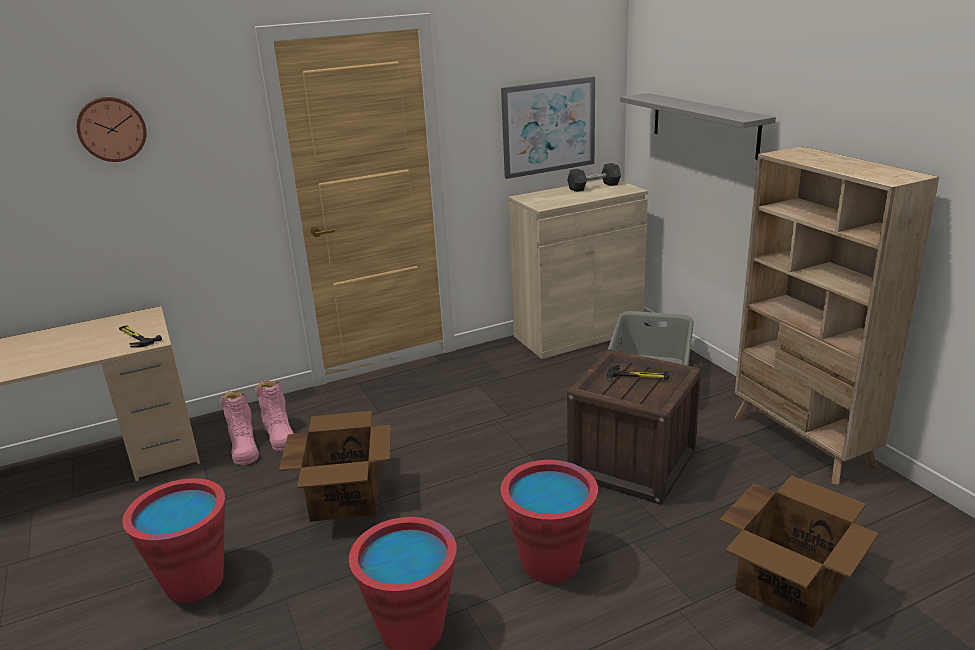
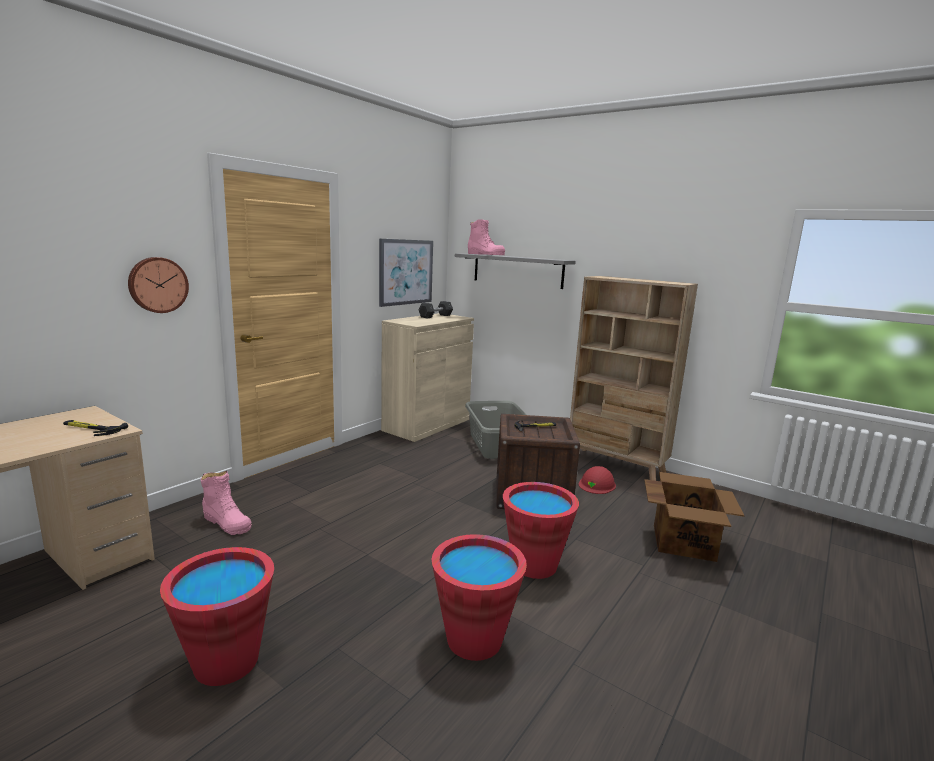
camera: 30 degrees left, 10 degrees down
(111, 129) = (61, 219): wall clock -> wall clock (157, 285)
(244, 447) = (195, 538): pink boot -> pink boot (485, 254)
(346, 497) = (331, 556): cardboard box -> none
(741, 467) = (597, 484): none -> red hard hat

